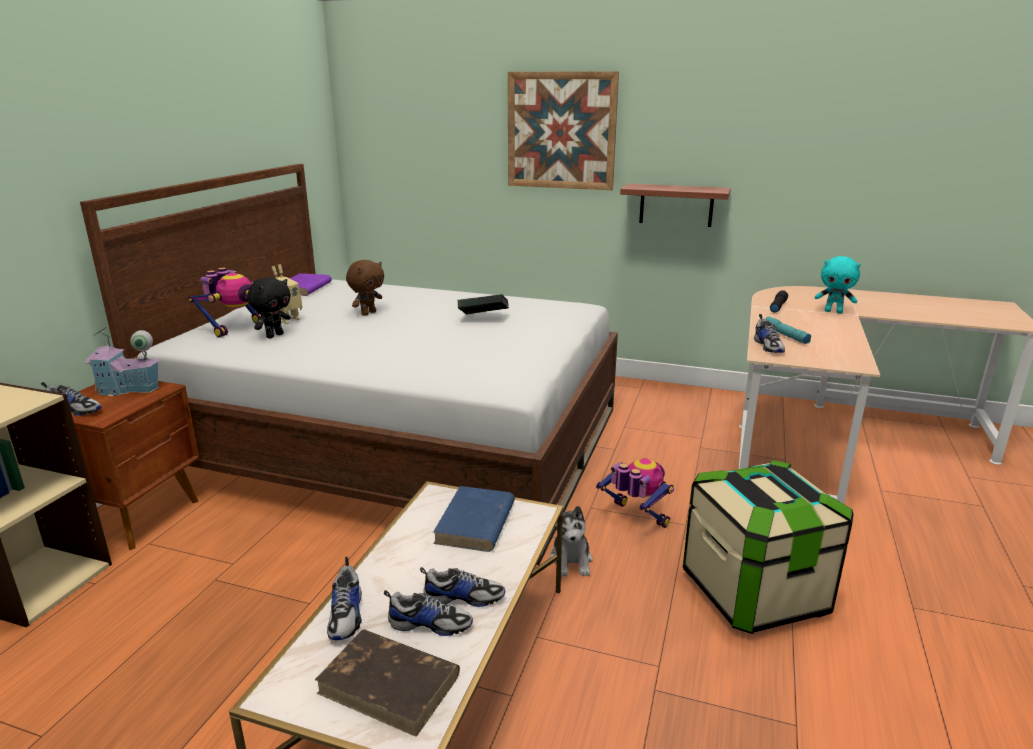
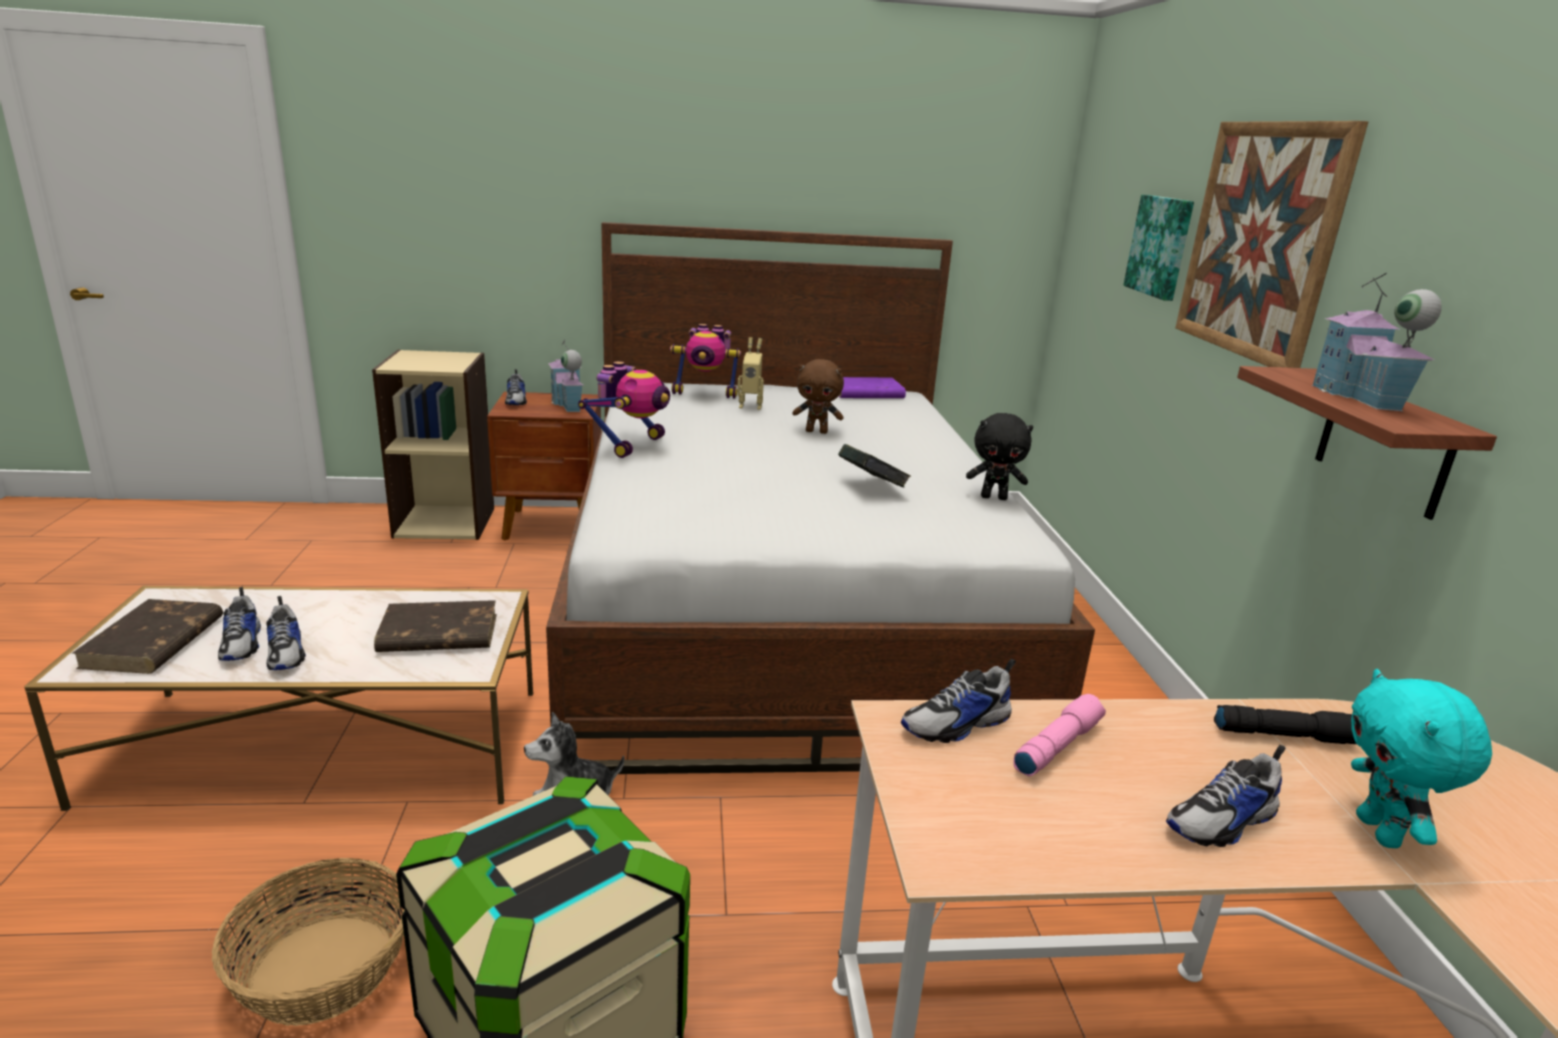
camera: 65 degrees right, 0 degrees up
(274, 335) = (698, 409): black plush toy -> black plush toy (994, 497)
(346, 615) = (263, 601): shoe -> shoe (1223, 821)
(469, 143) = (1161, 246): none -> picture
(475, 523) = (437, 634): blue book -> brown book
(635, 518) = (715, 849): toy robot -> toy robot (631, 445)
(677, 187) = (1357, 396): none -> toy house
(696, 682) = (322, 970): none -> basket
(784, 336) = (1056, 745): turquoise flashlight -> pink flashlight

